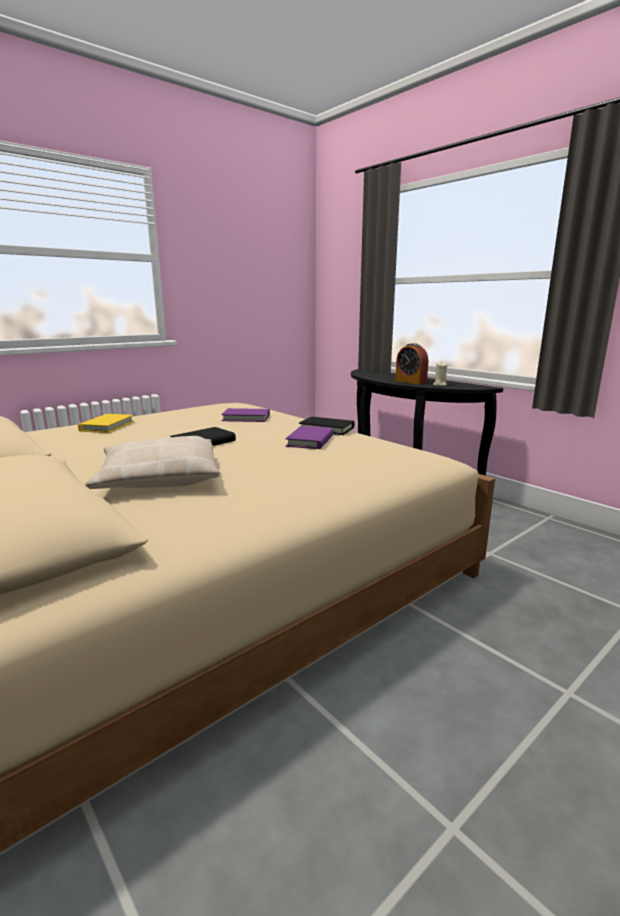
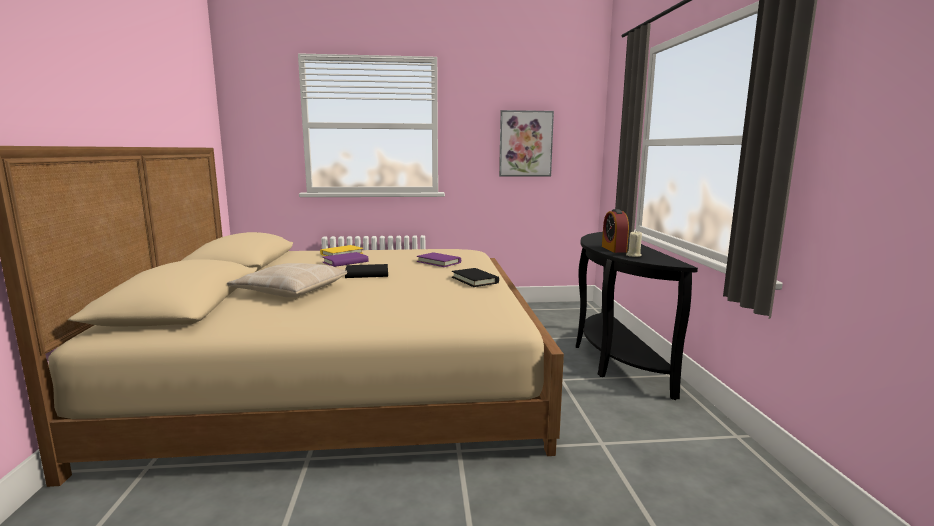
camera: 35 degrees right, 5 degrees down
(251, 282) = (525, 143): none -> picture
(310, 441) = (436, 286): purple book -> purple book (345, 262)

